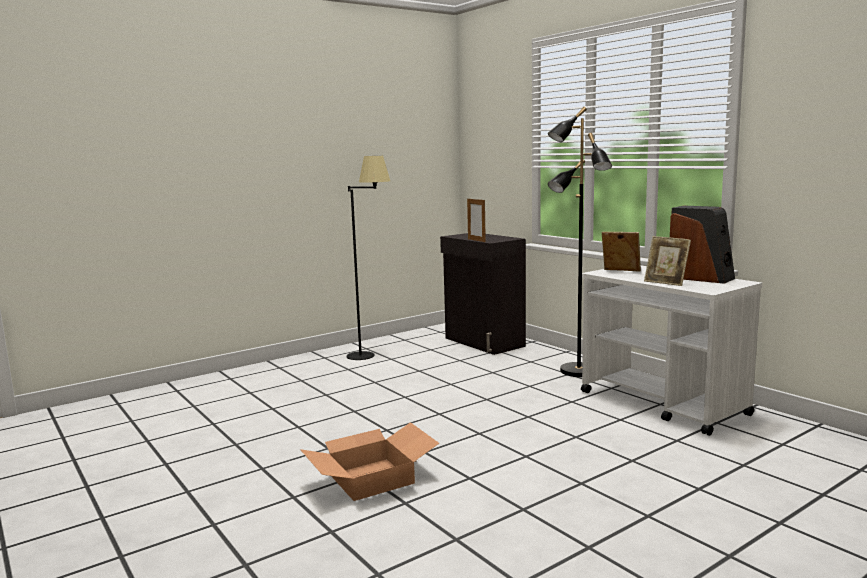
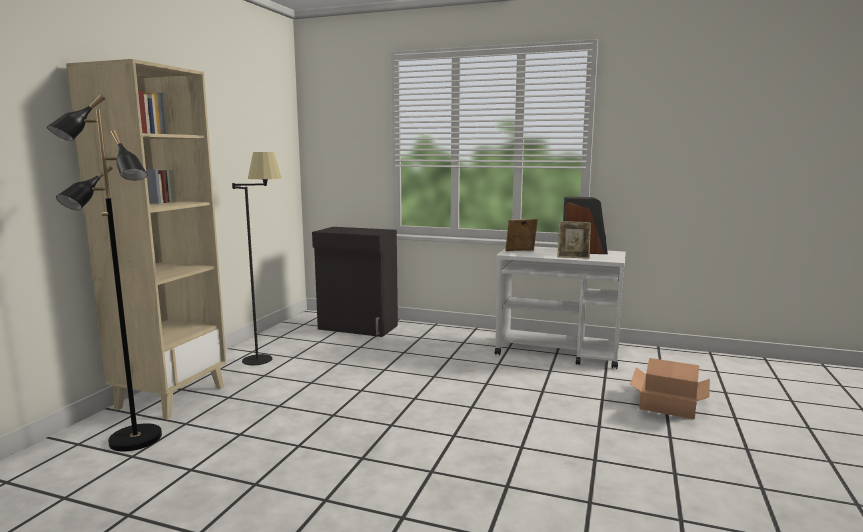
camera: 35 degrees left, 0 degrees up
(265, 372) = (171, 397): none -> beige bookcase
(372, 478) = (446, 473): cardboard box -> cardboard box (667, 403)
(476, 240) = (359, 233): picture frame -> none
(578, 371) = (467, 339): black floor lamp -> black floor lamp (134, 440)

